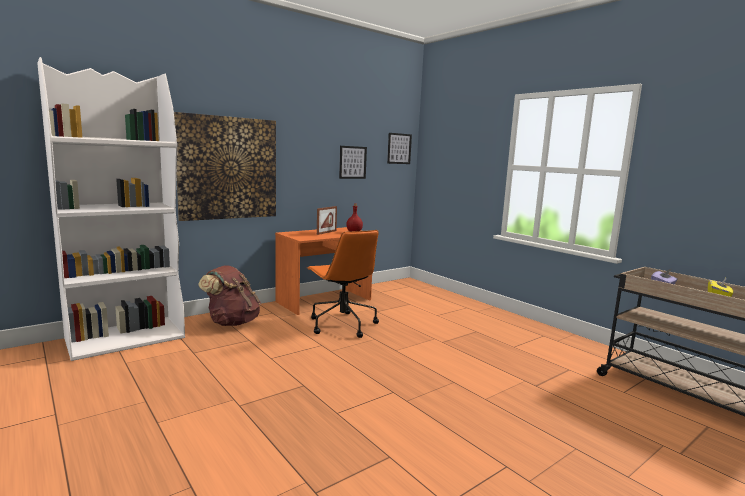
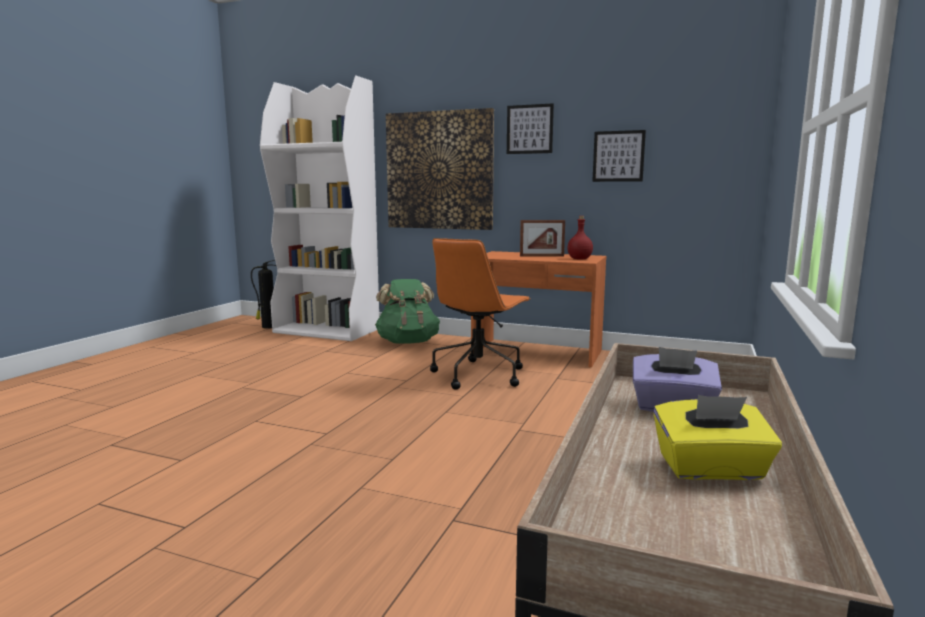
camera: 60 degrees right, 0 degrees up
(38, 359) = (267, 327): none -> fire extinguisher
(232, 322) = (408, 342): brown backpack -> green backpack
(399, 148) = (722, 127): picture -> picture (529, 129)

